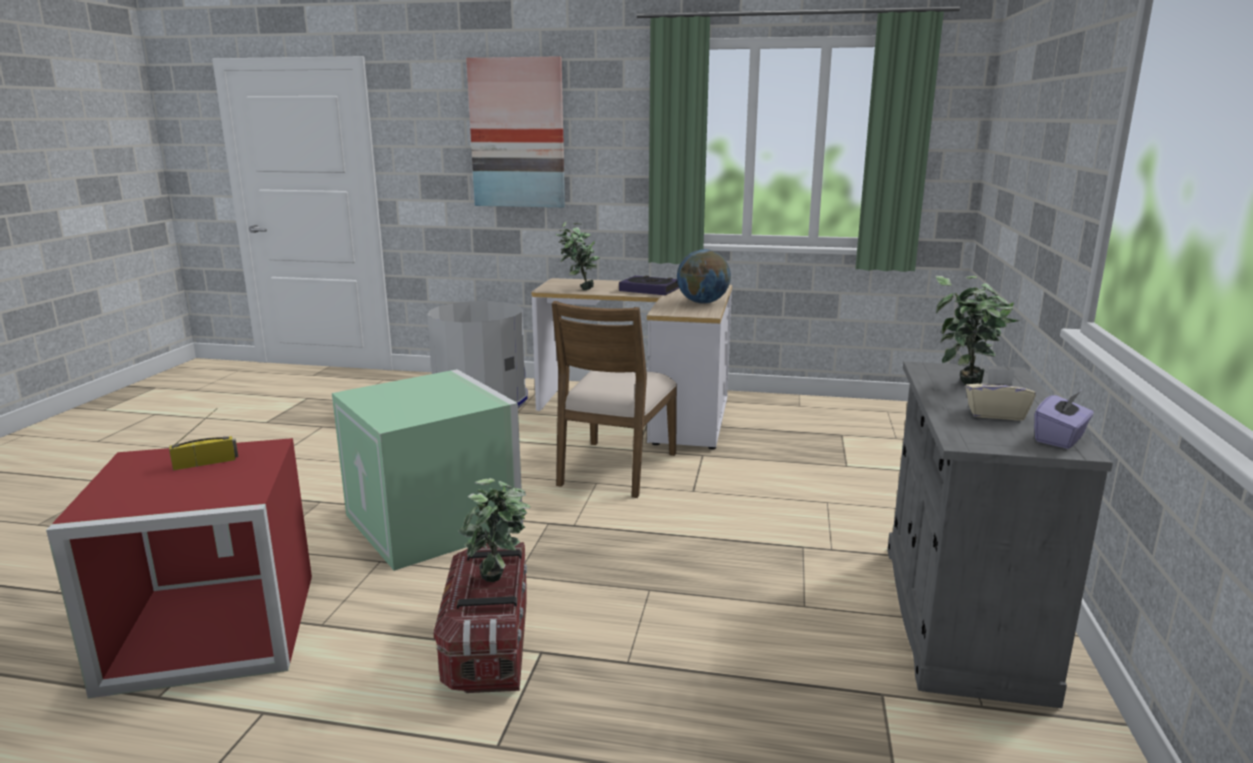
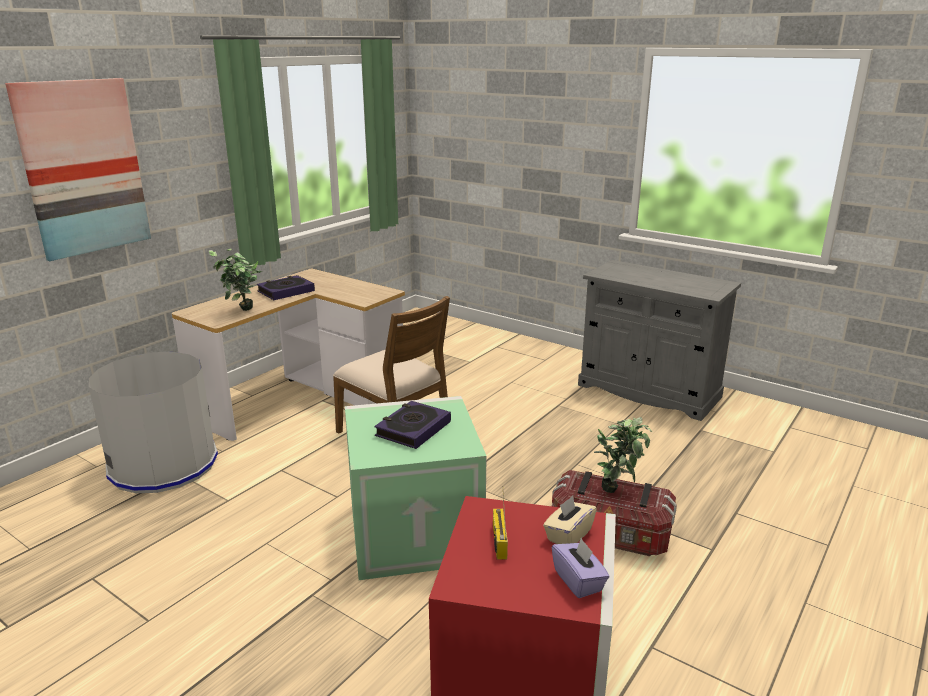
camera: 65 degrees left, 5 degrees up
(423, 398) = (413, 429): none -> book
(702, 302) = (354, 286): globe -> none
(965, 387) = (635, 276): potted plant -> none
(995, 414) = (677, 282): beige tissue box -> beige tissue box (568, 535)
(1060, 439) = (713, 281): purple tissue box -> purple tissue box (578, 581)

